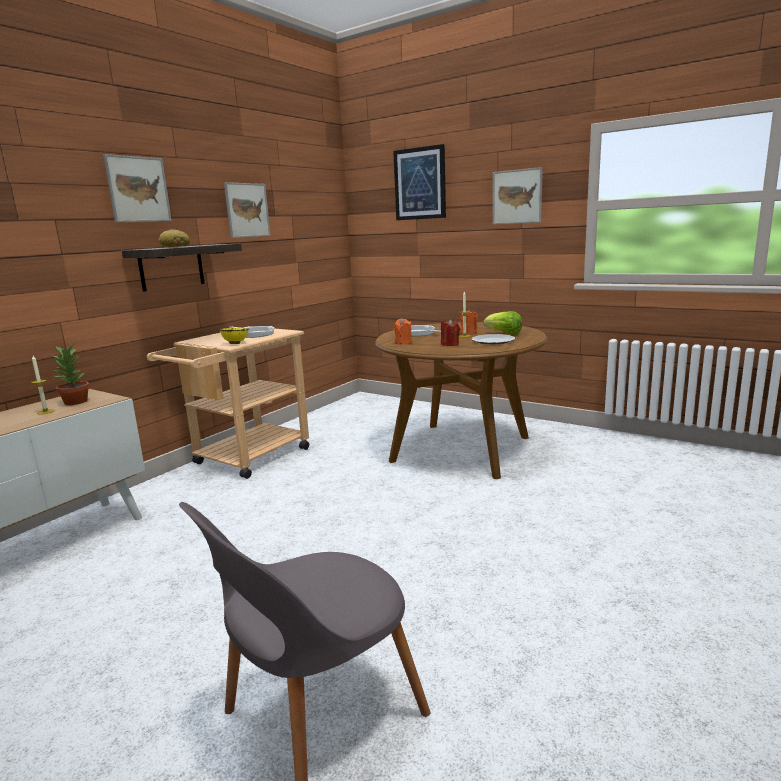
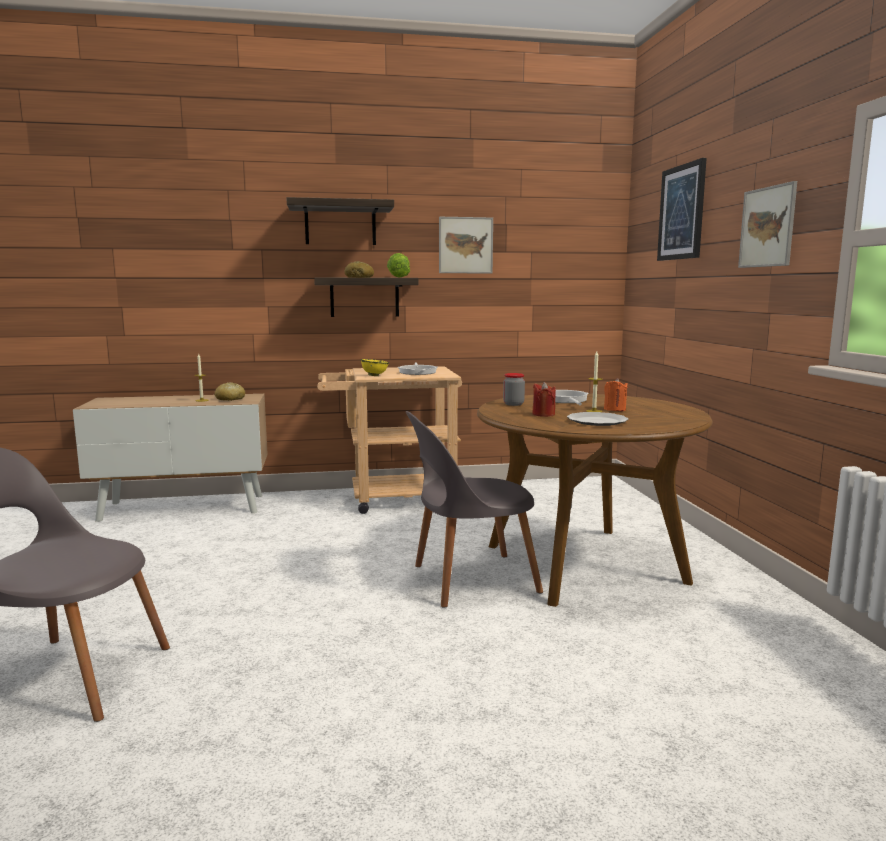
camera: 45 degrees right, 5 degrees down
(76, 402) = (230, 399): potted plant -> bread
(138, 189) = (340, 224): picture -> shelf
(403, 342) = (513, 404): orange candle -> jar
(427, 486) = (469, 580): none -> grey chair
(504, 334) = (643, 418): lettuce -> lettuce (398, 277)

